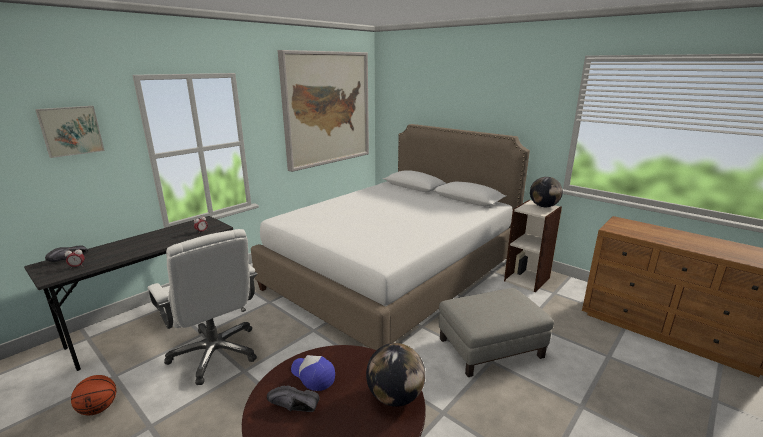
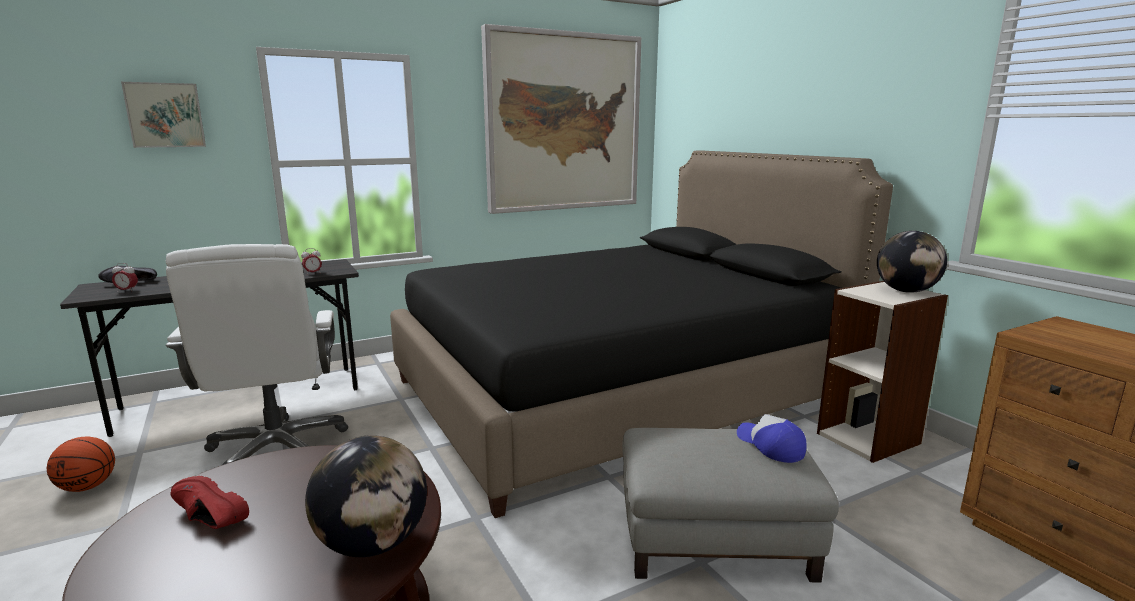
camera: 20 degrees right, 5 degrees down
(293, 409) = (204, 520): black shoe -> red shoe
(313, 375) = (284, 480): cap -> cap (770, 445)
(394, 274) = (617, 392): white bed -> black bed

